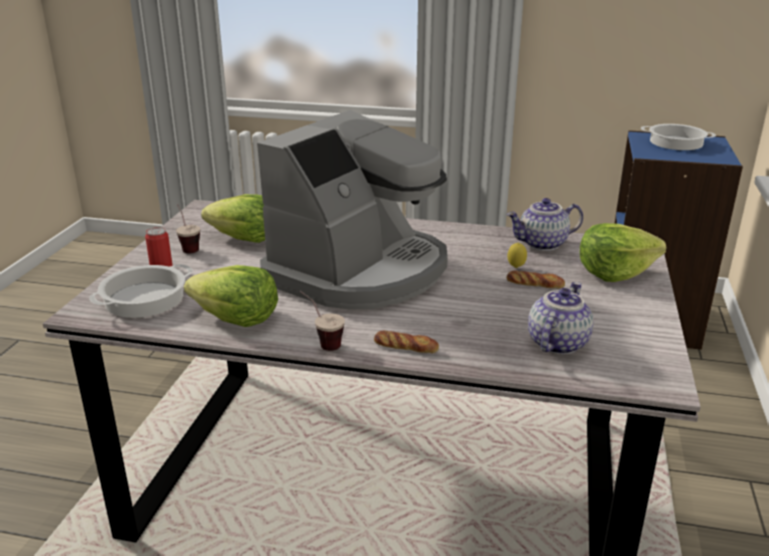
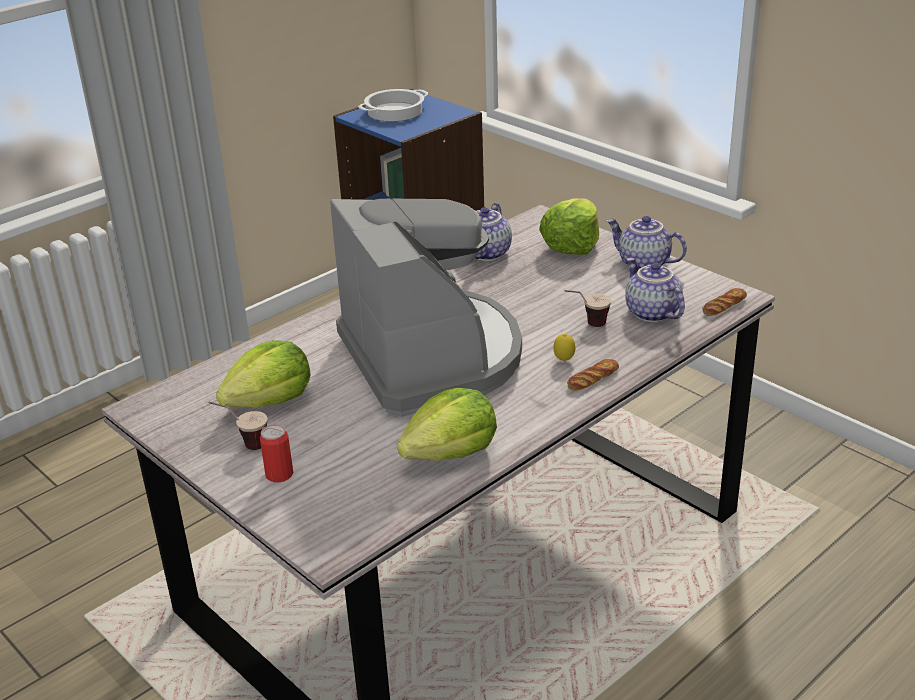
camera: 55 degrees left, 5 degrees up
(144, 299) = (345, 501): cooking pot -> none
(321, 342) = (544, 417): cup -> cup (586, 325)
(516, 267) = (515, 281): lemon -> lemon (564, 360)
(535, 284) = (552, 285): bread -> bread (724, 306)
(638, 313) = (643, 264): none -> teapot

